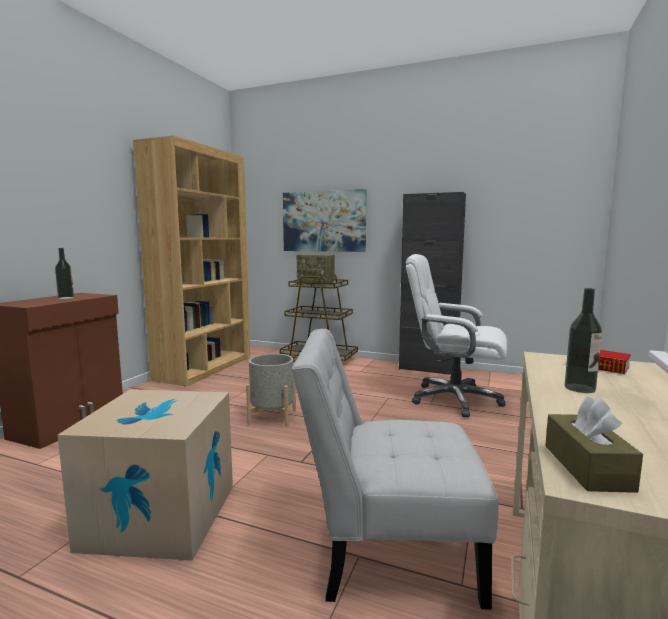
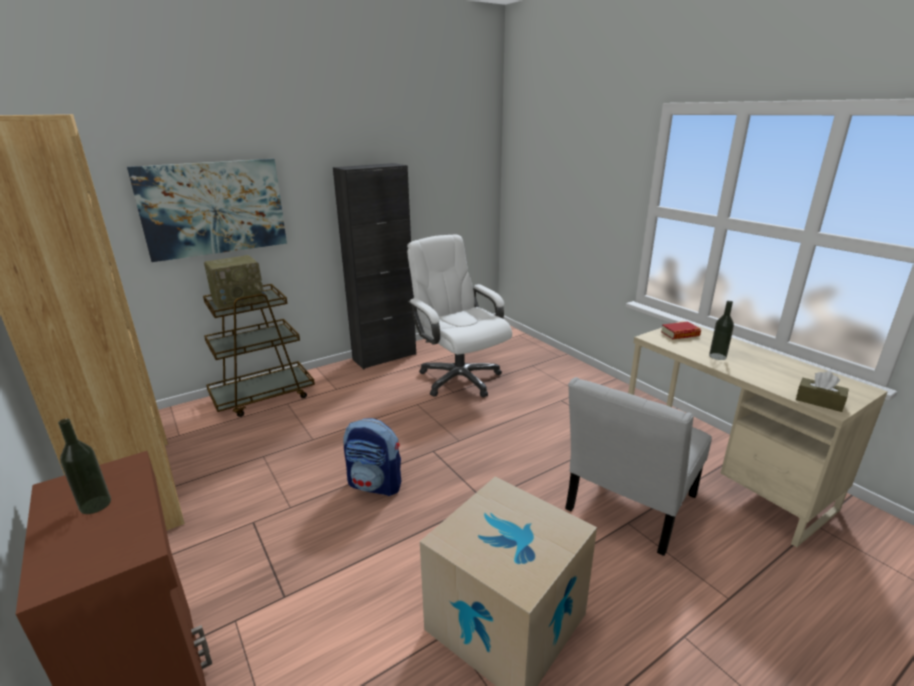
camera: 55 degrees left, 15 degrees up
(272, 417) = (376, 484): grey planter -> backpack
(454, 399) = (459, 379): white office chair -> white office chair turned 90 degrees clockwise

